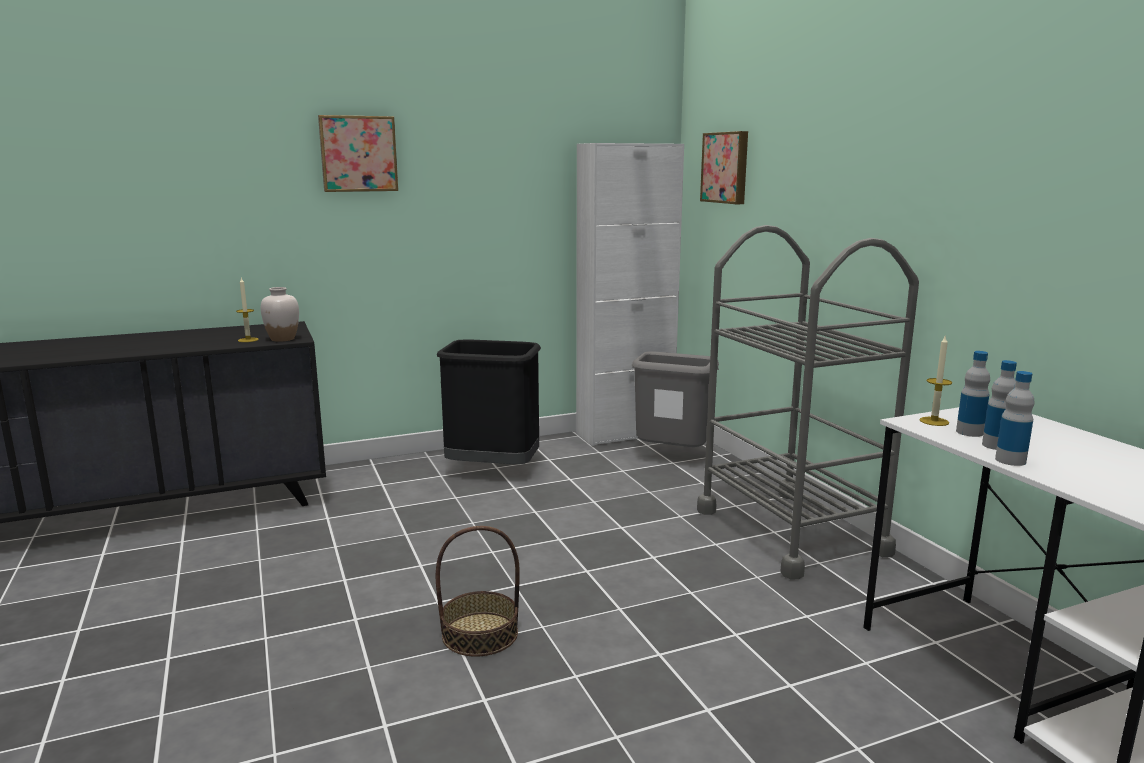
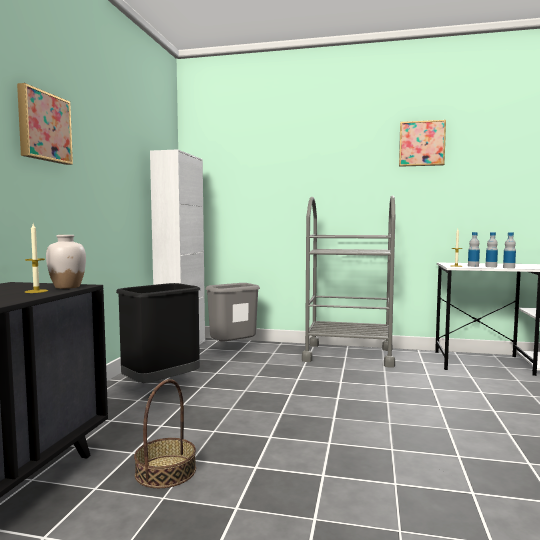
camera: 55 degrees left, 10 degrees down
(480, 634) = (383, 440): basket -> basket (165, 471)
(726, 167) = (230, 174): picture -> picture (421, 144)

